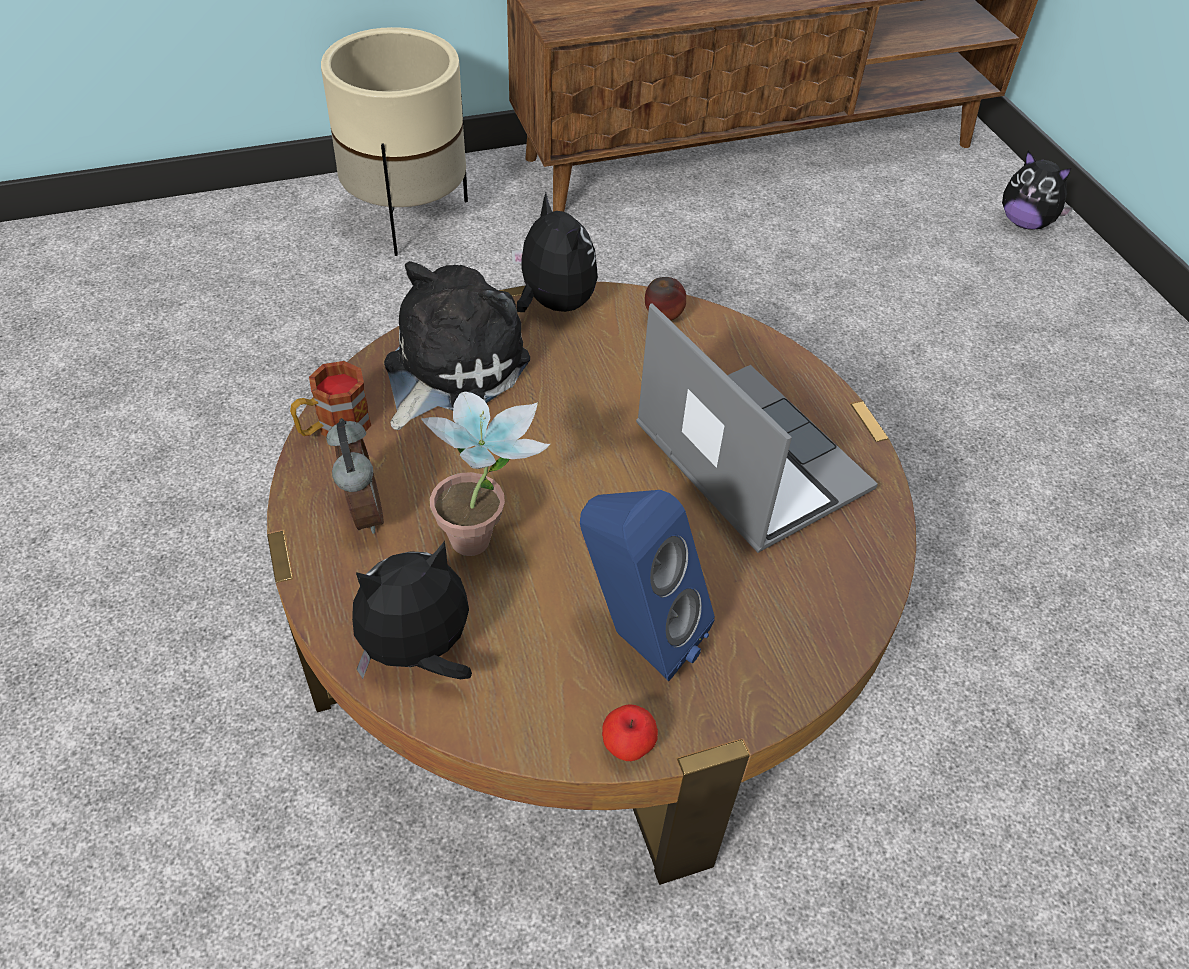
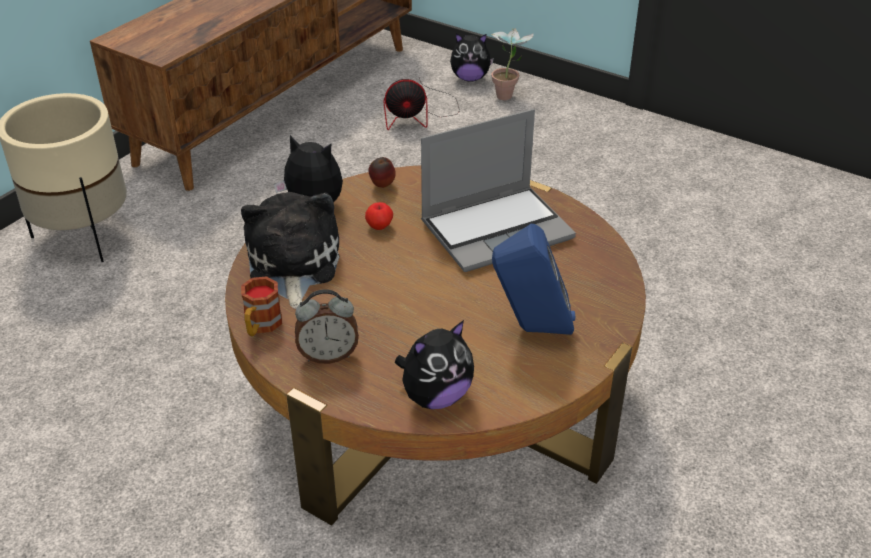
camera: 35 degrees left, 10 degrees down
(362, 512) = (328, 355): alarm clock -> alarm clock turned 135 degrees clockwise
(418, 652) = (435, 396): plush toy -> plush toy turned 150 degrees counterclockwise
(486, 540) = (410, 331): potted plant -> potted plant (508, 94)
(627, 745) = (578, 374): apple -> apple (379, 227)
(746, 459) = (497, 229): laptop -> laptop turned 135 degrees clockwise
(908, 243) = (418, 115): none -> fan

